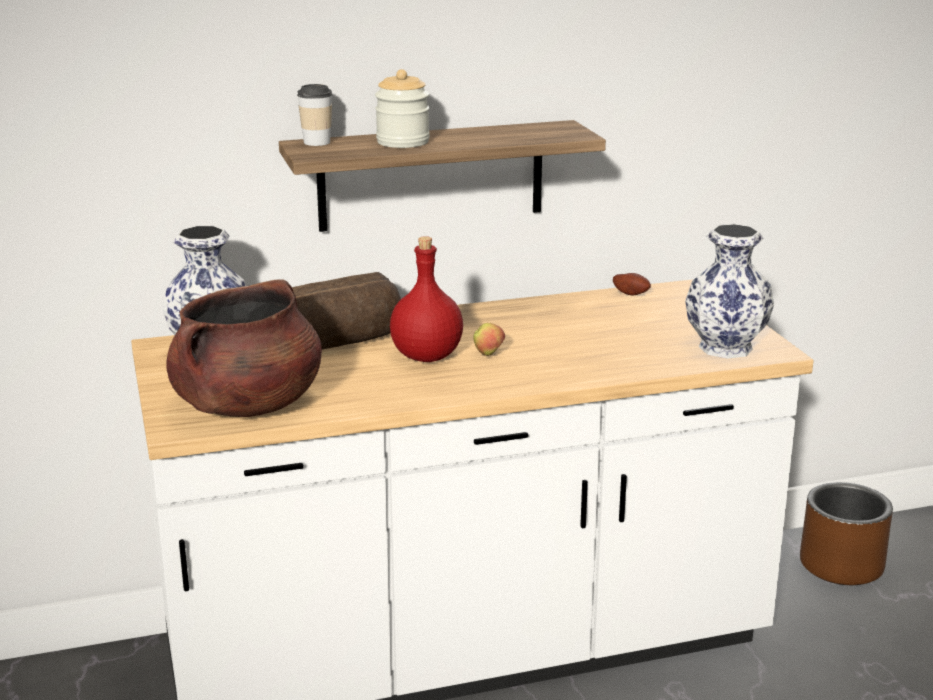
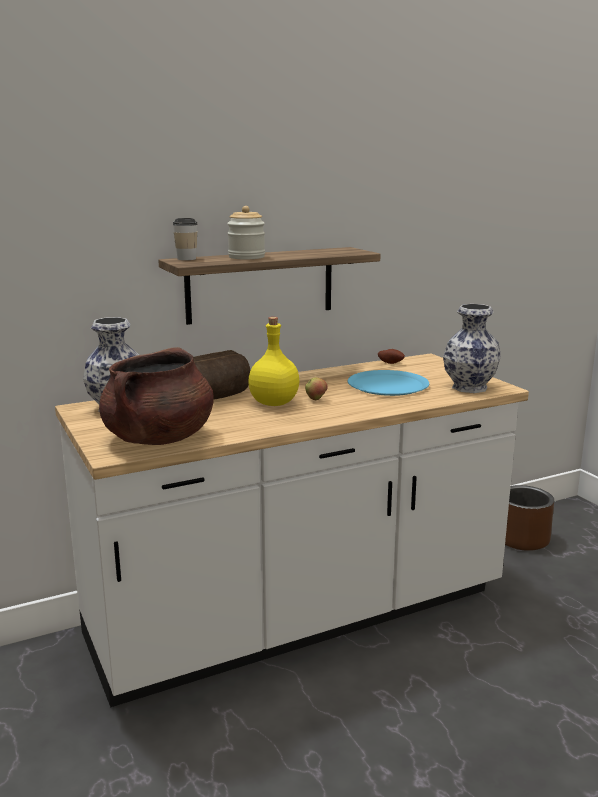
camera: 10 degrees left, 5 degrees down
(425, 357) = (273, 403): red bottle -> yellow bottle
(606, 334) = (388, 385): none -> blue plate

